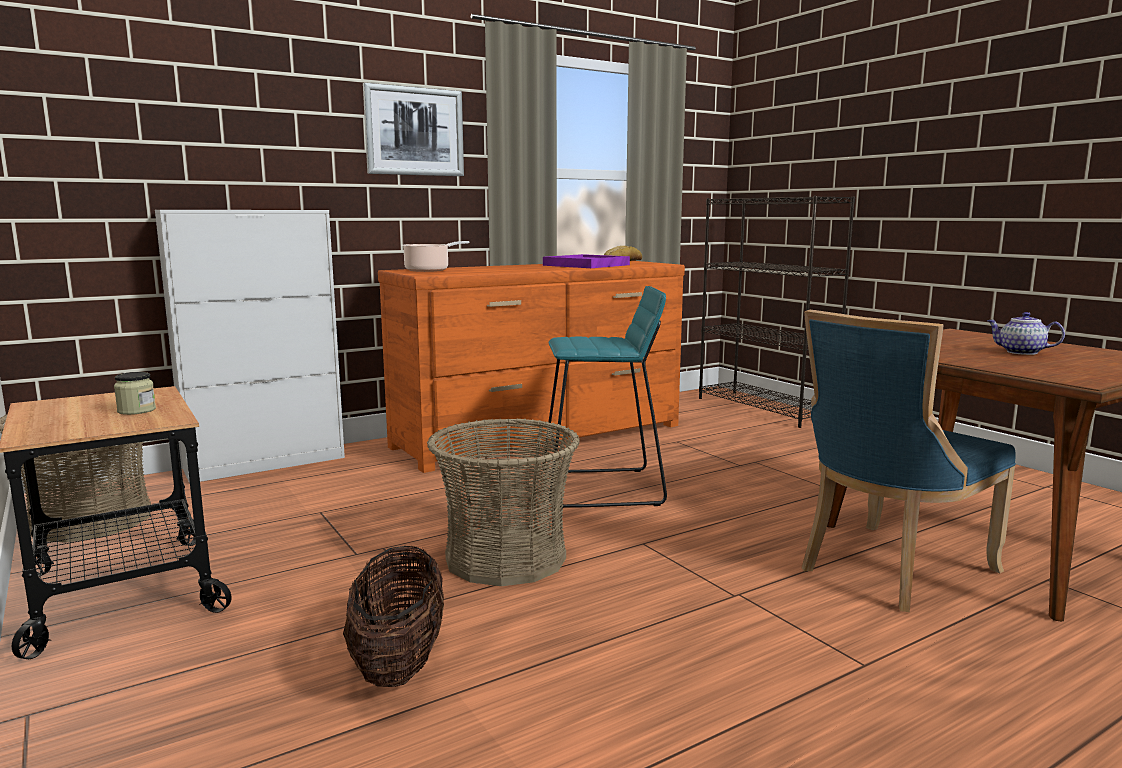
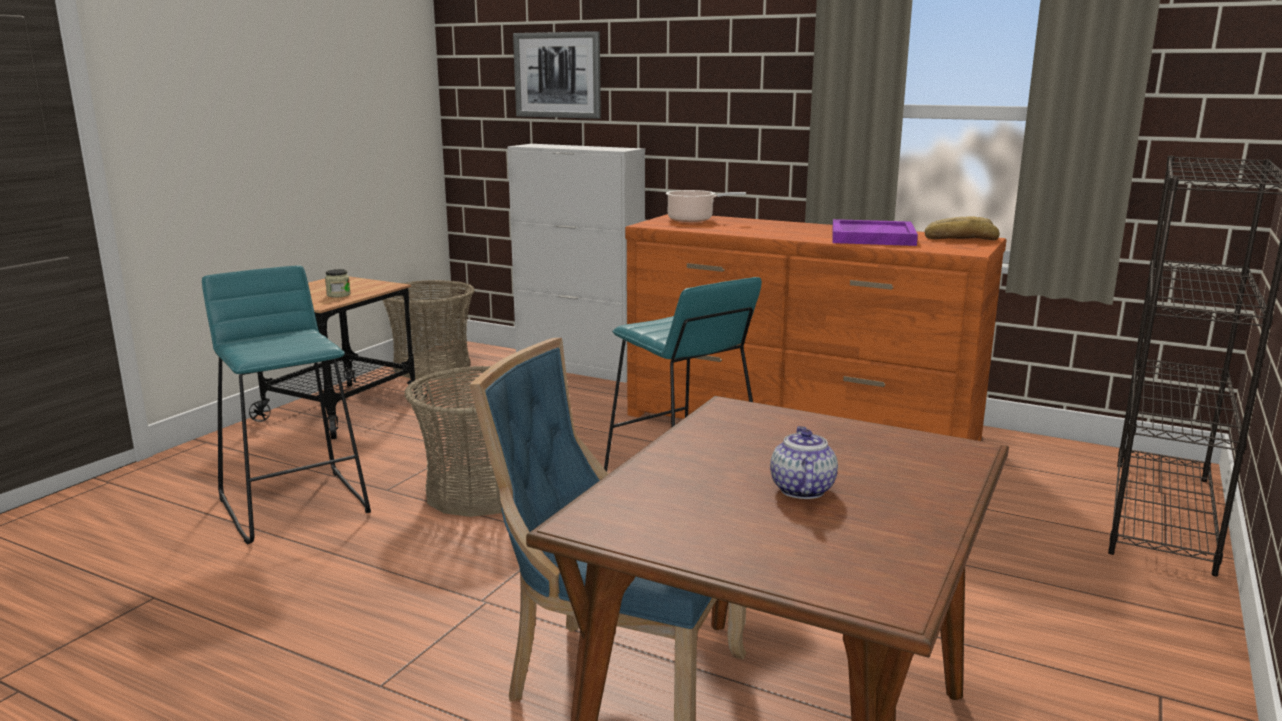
camera: 60 degrees right, 5 degrees up
(399, 662) = (296, 504): basket -> turquoise stool
(414, 131) = (745, 67): picture -> picture (557, 75)

